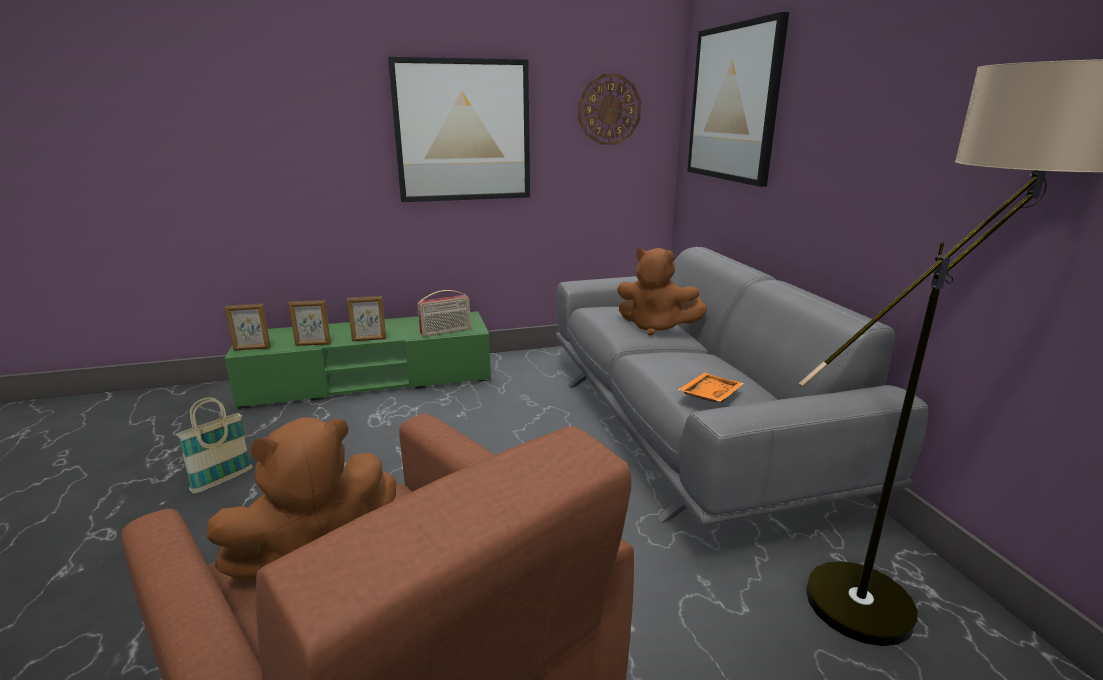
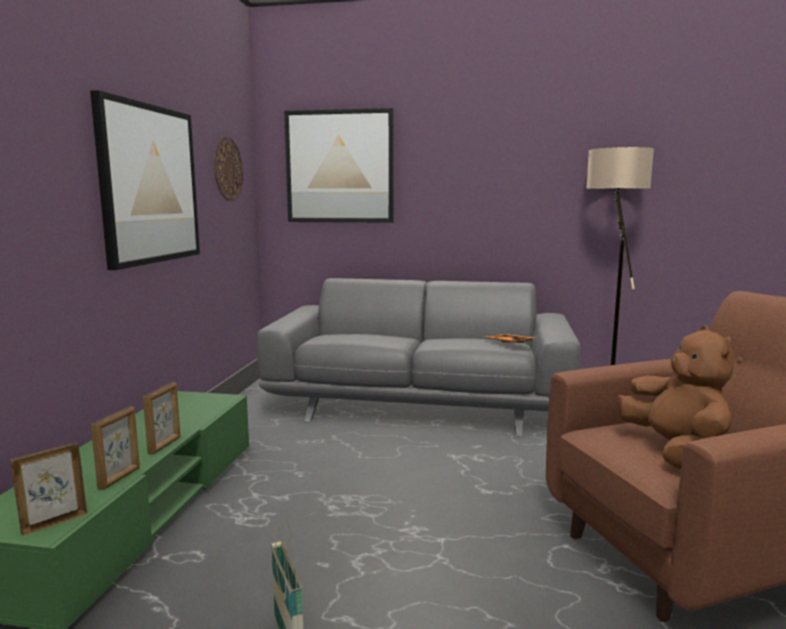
camera: 65 degrees left, 10 degrees down
(252, 349) = (54, 523): picture frame -> picture frame turned 150 degrees counterclockwise
(446, 332) = (211, 409): radio -> none
(655, 327) = (382, 335): brown plush toy -> none

